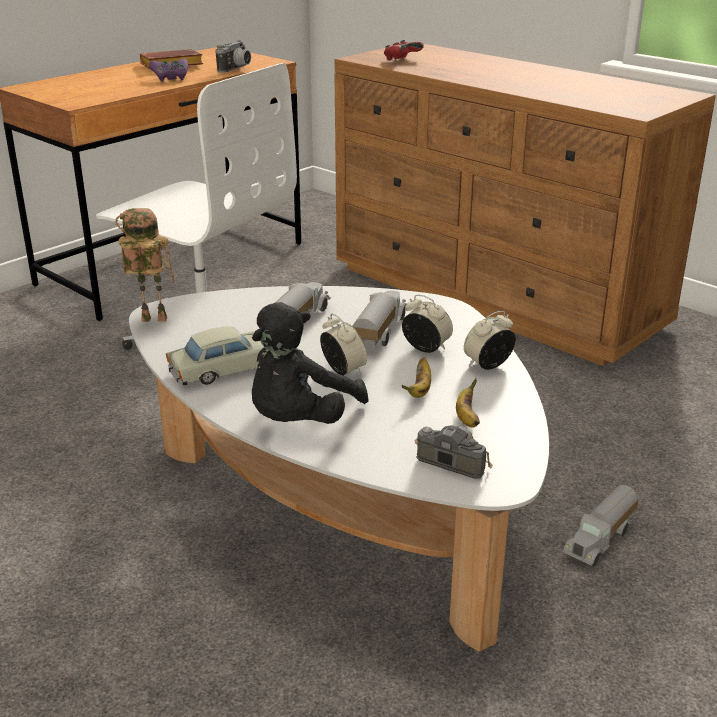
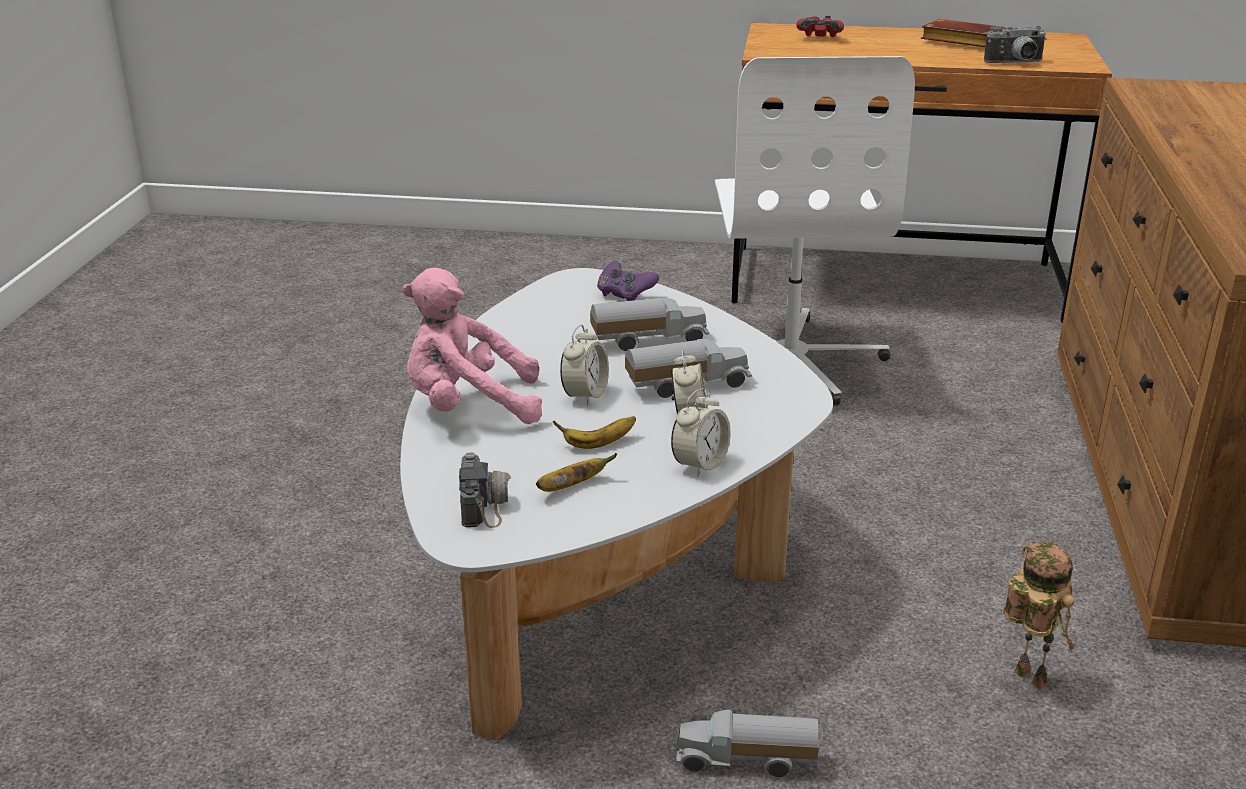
camera: 55 degrees right, 0 degrees up
(151, 321) = (560, 282): toy robot -> toy robot (1025, 678)
(170, 79) = (918, 55): purple game controller -> purple game controller (624, 295)
(225, 369) = (517, 343): beige toy car -> none
(300, 421) = (469, 407): black plush toy -> pink plush toy
(401, 60) = (1183, 101): red game controller -> red game controller (819, 39)
(488, 365) = (700, 464): alarm clock -> alarm clock turned 105 degrees clockwise

